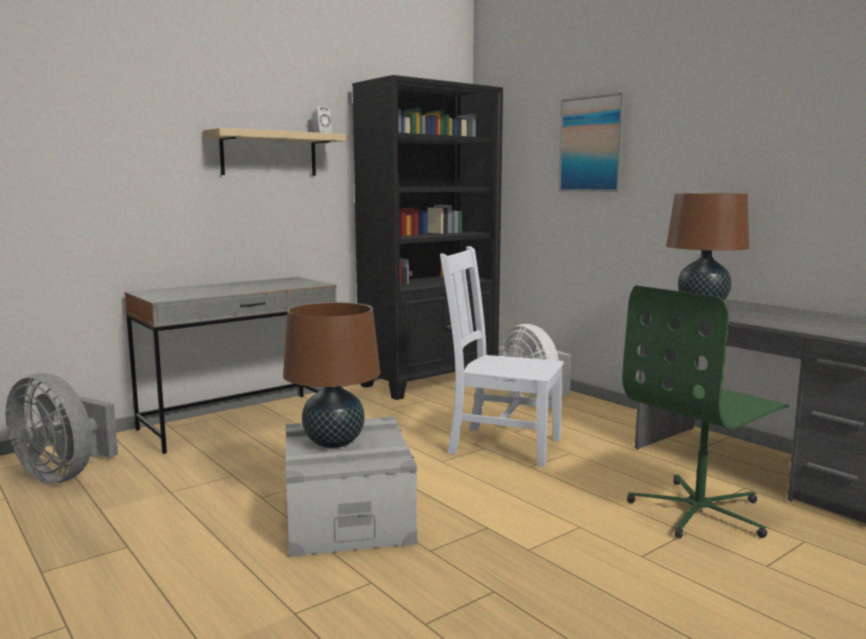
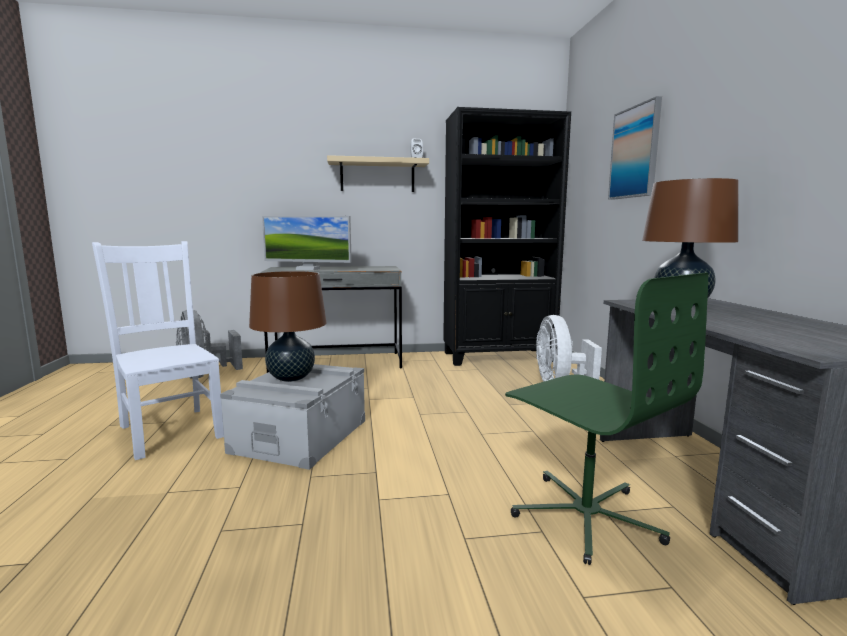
camera: 30 degrees right, 0 degrees up
(205, 292) = (308, 269): none -> monitor
(501, 445) = (483, 412): white chair -> white chair (171, 430)
(700, 511) = (586, 515): green office chair -> green office chair turned 120 degrees counterclockwise

